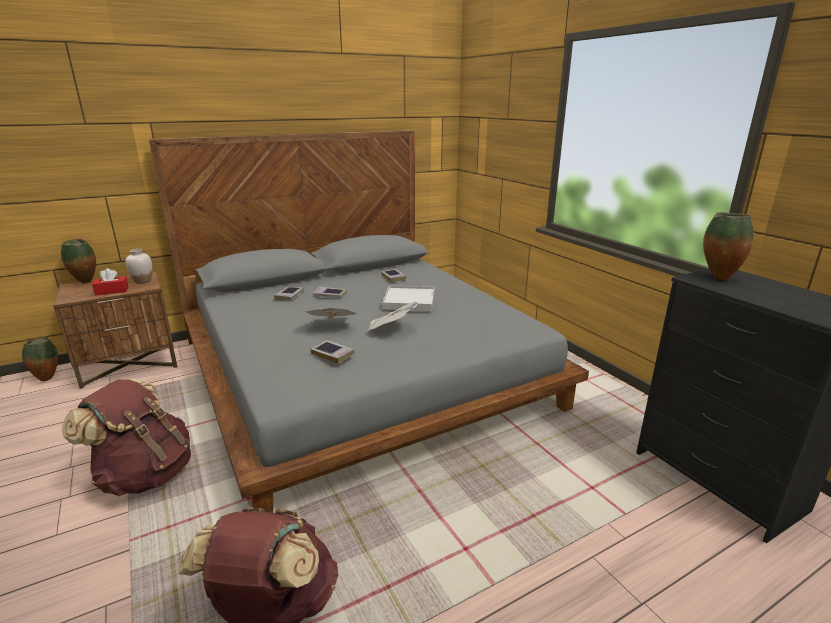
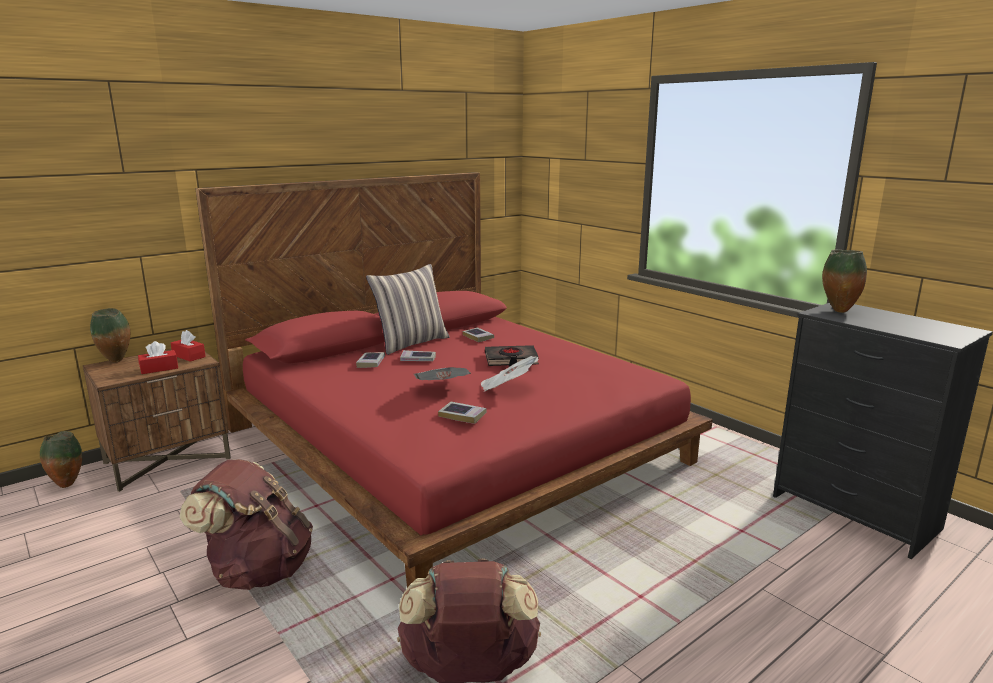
camera: 10 degrees left, 5 degrees down
(142, 281) = (189, 356): white vase -> red tissue box
(334, 279) = (411, 343): none -> pillow
(361, 371) = (455, 445): grey bed -> red bed
(409, 301) = (511, 360): white tray -> black book

